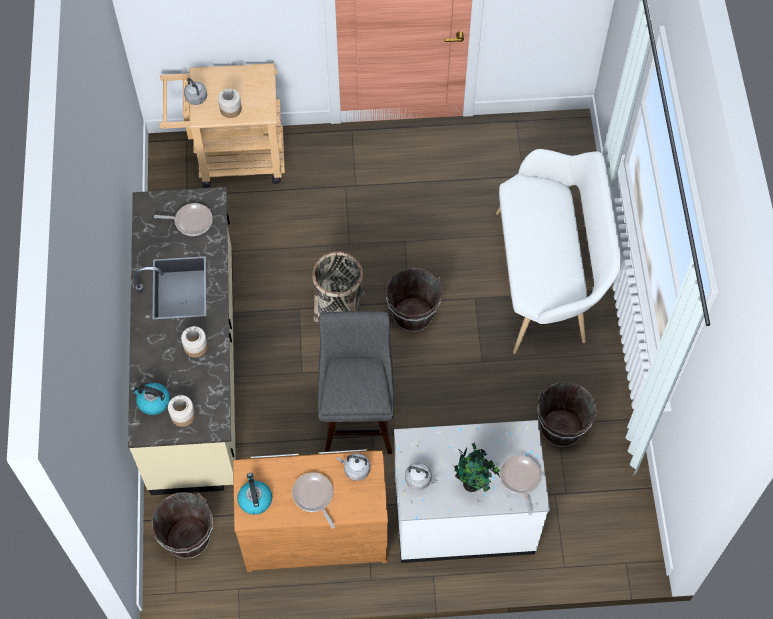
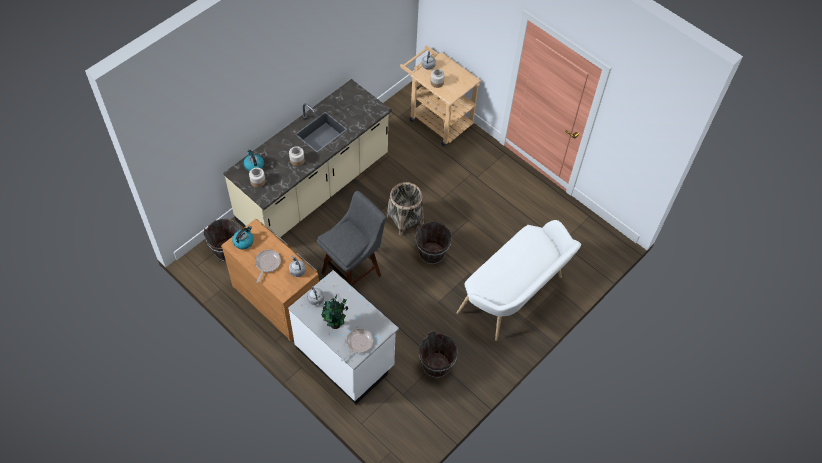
camera: 45 degrees right, 5 degrees down
(191, 221) = (359, 110): frying pan -> none

